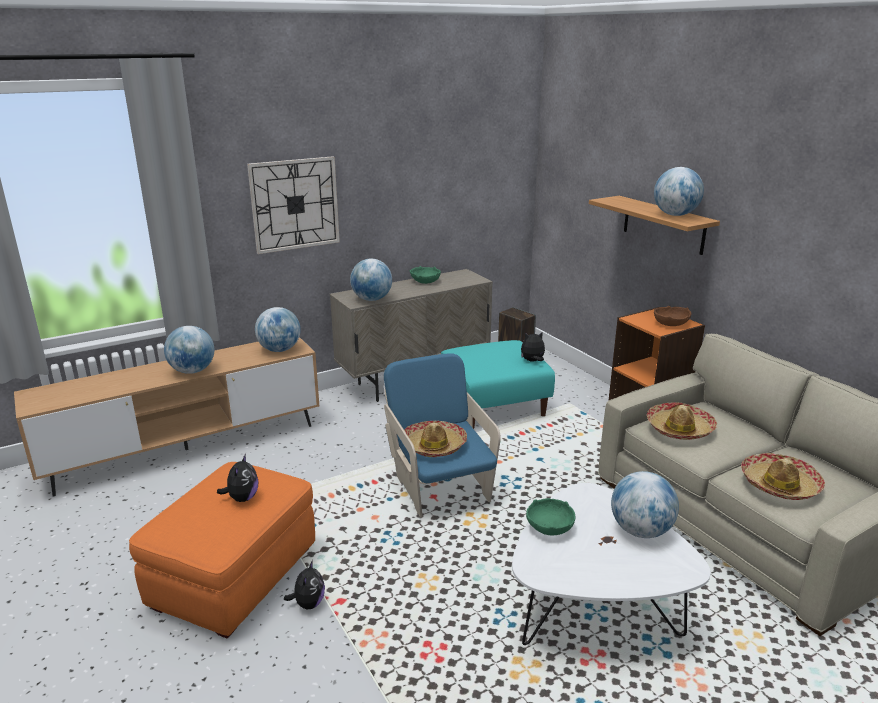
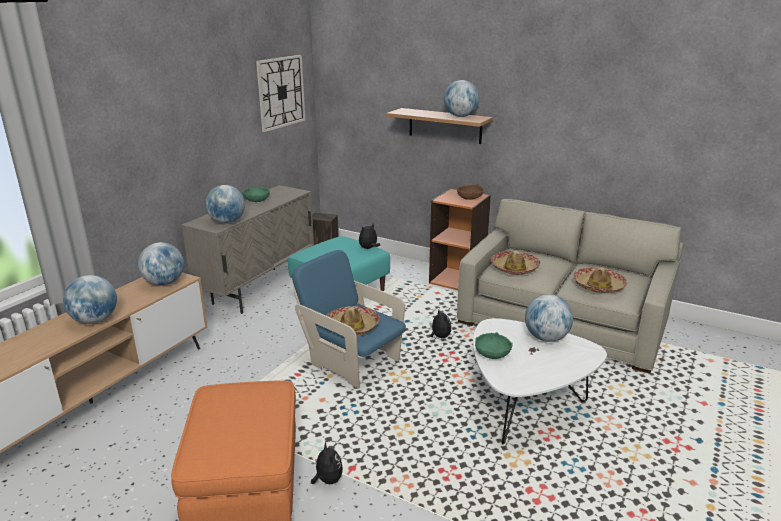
camera: 30 degrees left, 0 degrees up
(242, 498) = (249, 409): plush toy -> plush toy (439, 337)
(295, 204) = (143, 144): wall clock -> wall clock (281, 92)

